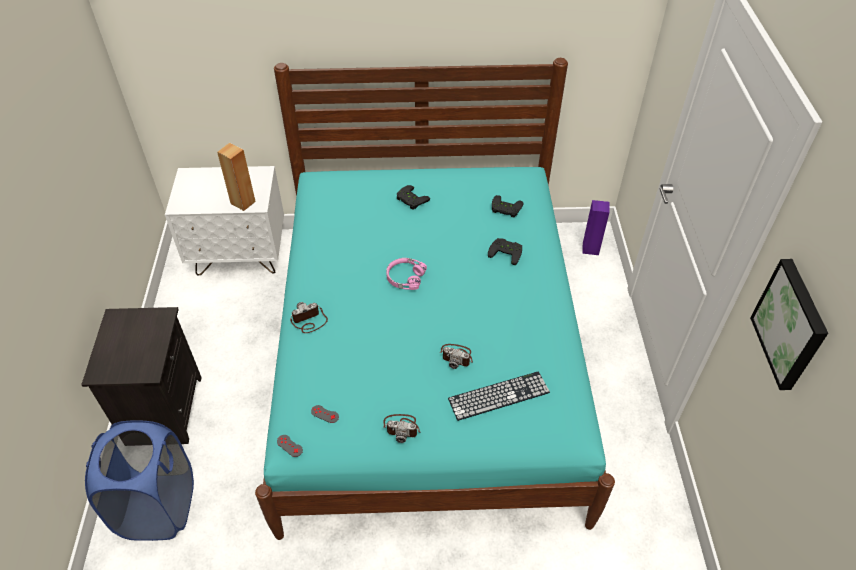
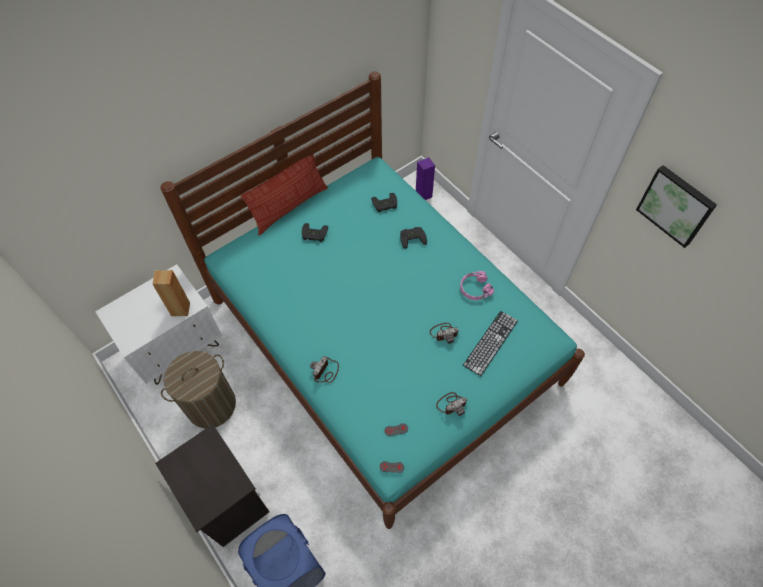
camera: 35 degrees left, 10 degrees up
(224, 319) = (211, 404): none -> laundry basket
(405, 277) = (362, 297): pink headphones -> pink headphones (474, 288)
(412, 167) = (289, 207): none -> pillow

